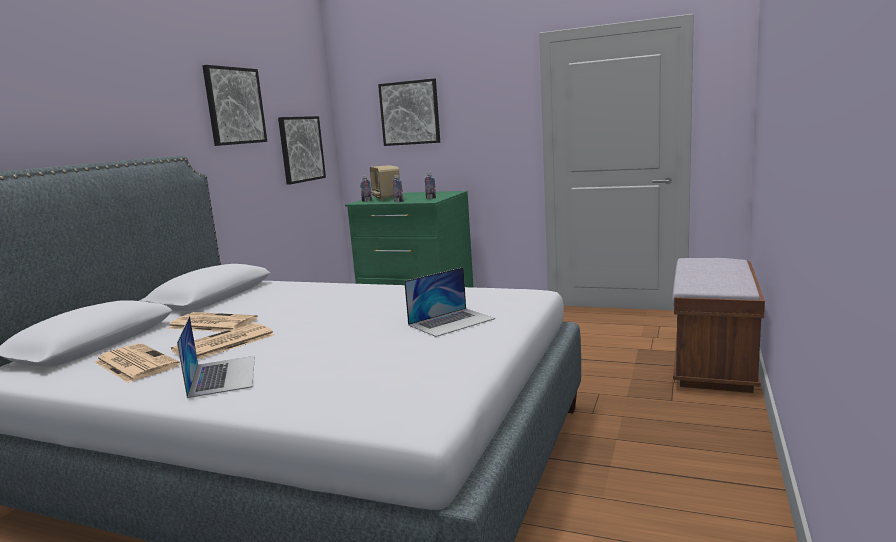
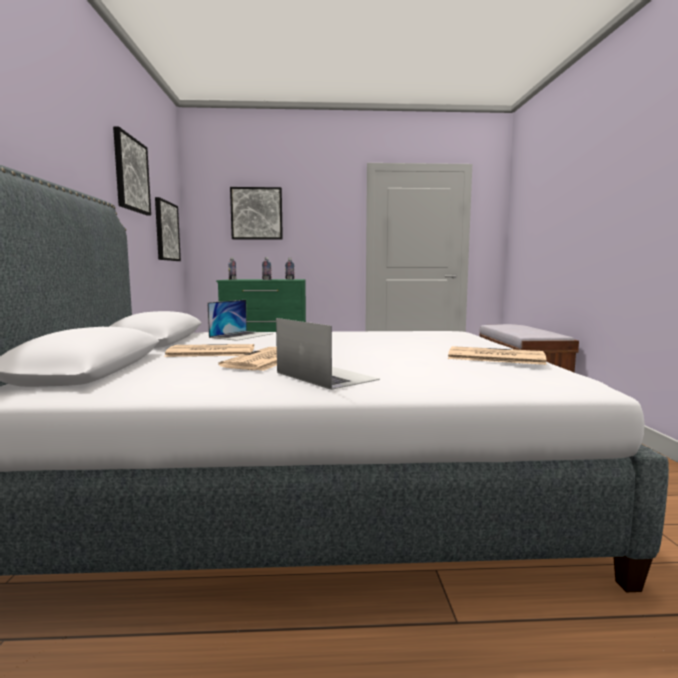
camera: 25 degrees left, 5 degrees down
(134, 363) = (193, 376): newspaper -> newspaper (494, 357)
(385, 198) = (245, 279): radio -> none
(451, 322) = (443, 343): laptop -> laptop (242, 335)

